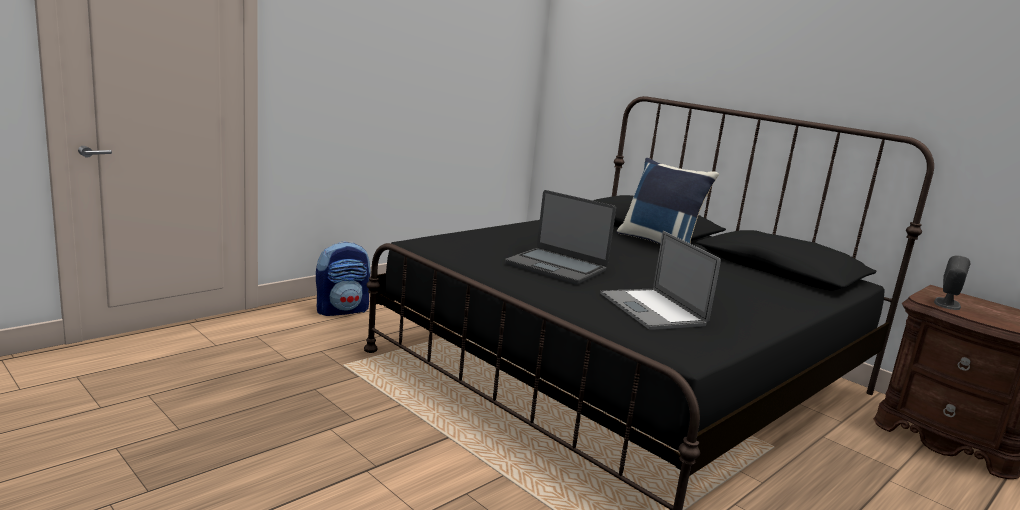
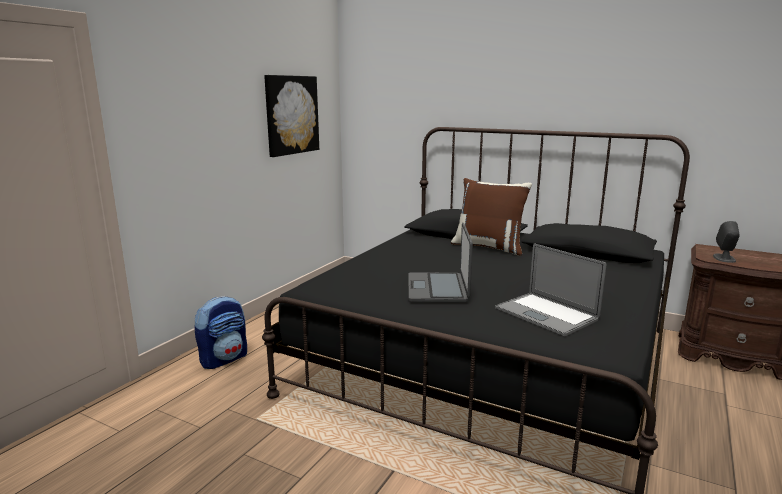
camera: 15 degrees left, 0 degrees up
(475, 62) = (291, 115): none -> picture
(556, 267) = (438, 289): laptop -> laptop turned 75 degrees clockwise
(659, 243) = (489, 247): blue pillow -> brown pillow

